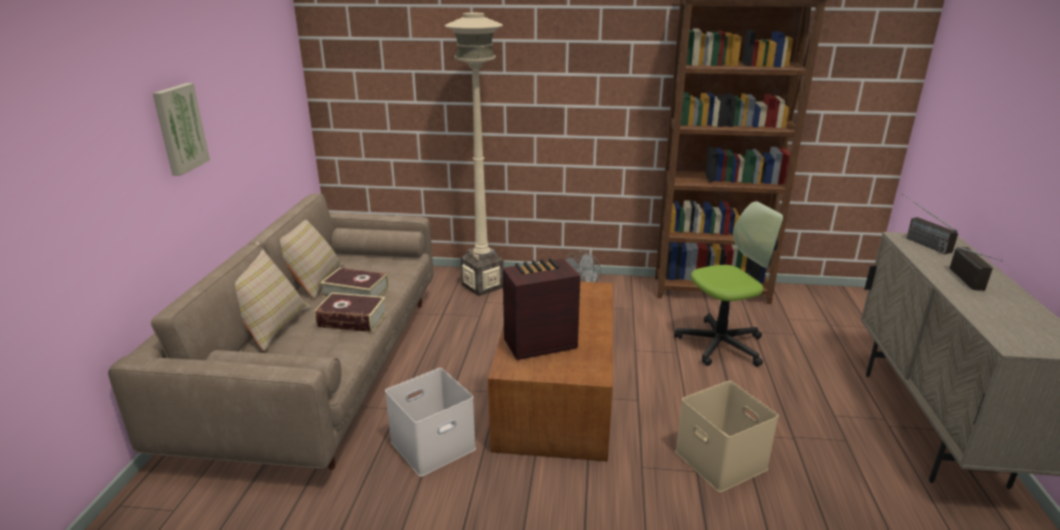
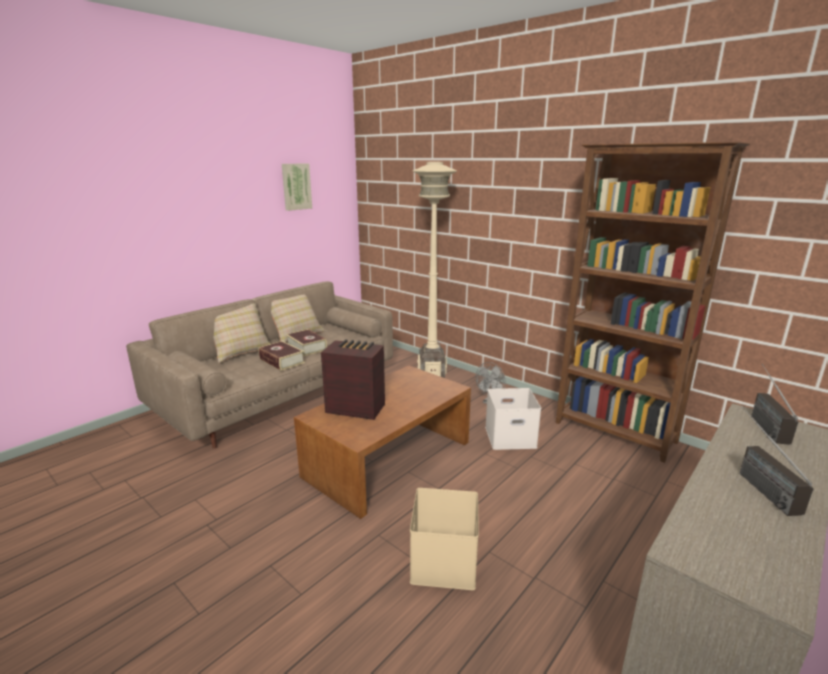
camera: 35 degrees right, 5 degrees down
(179, 128) = (222, 221): picture -> picture (296, 186)
(433, 444) = (277, 458): white storage box -> white storage box (511, 436)
(721, 344) = (566, 476): office chair -> none
(974, 285) = (754, 482): radio -> radio turned 135 degrees clockwise

